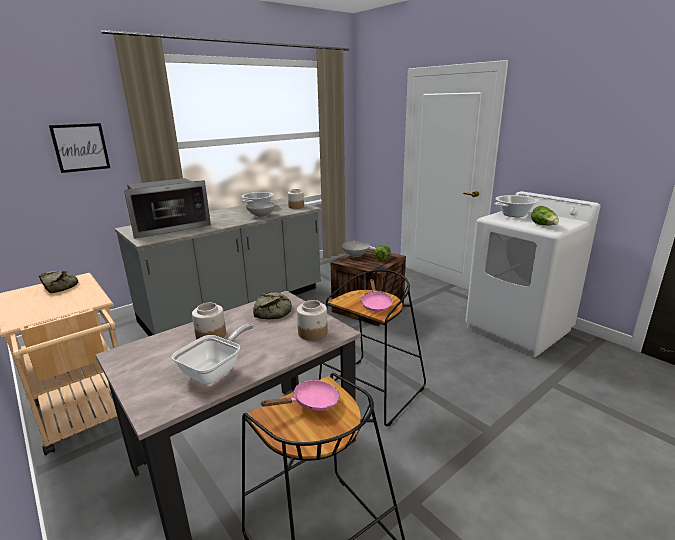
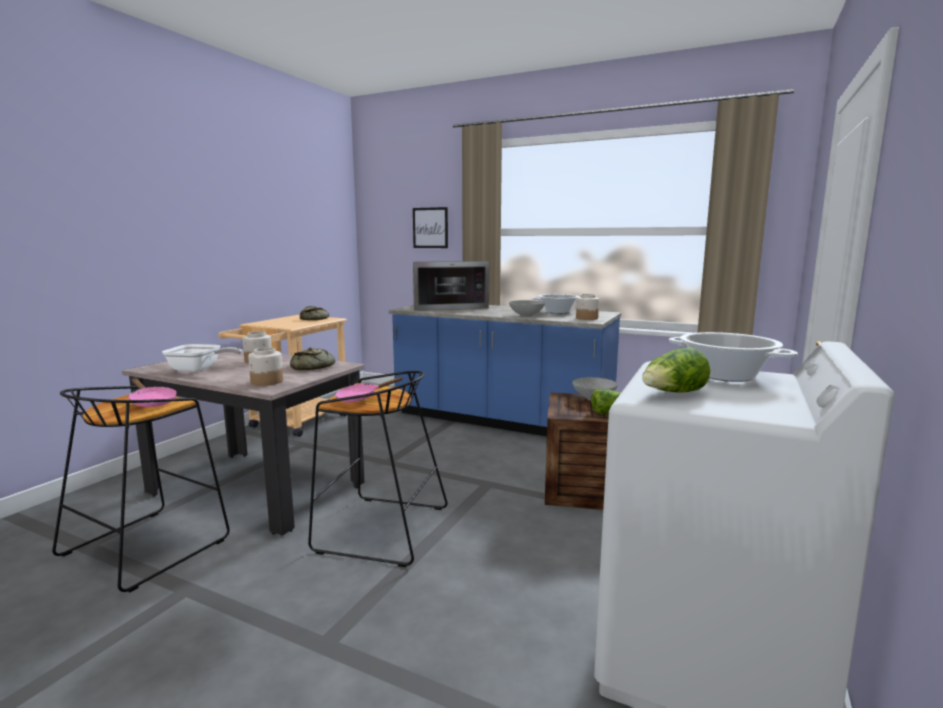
camera: 65 degrees right, 10 degrees down
(169, 227) = (448, 307): microwave -> microwave turned 45 degrees counterclockwise
(235, 305) = (501, 420): grey counter -> blue counter

